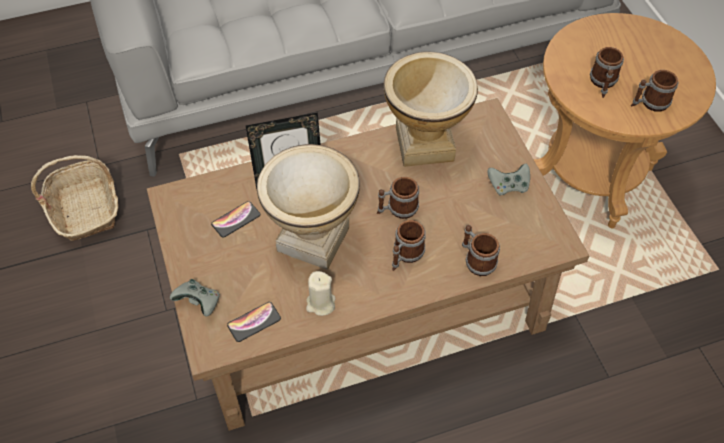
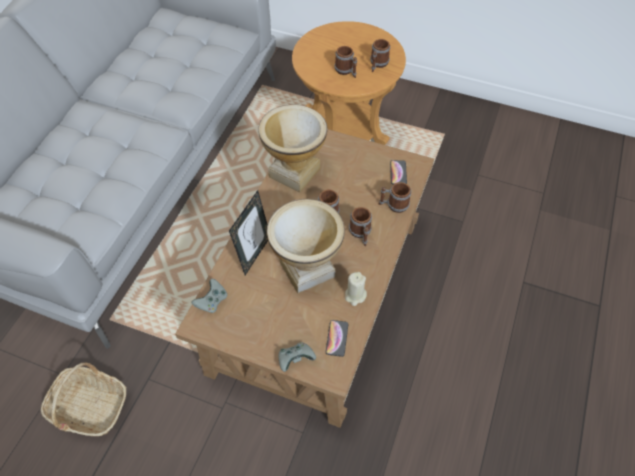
camera: 50 degrees left, 0 degrees up
(236, 220) = (252, 299): phone -> phone (398, 173)
(508, 186) = (360, 158): grey game controller -> grey game controller (212, 301)

